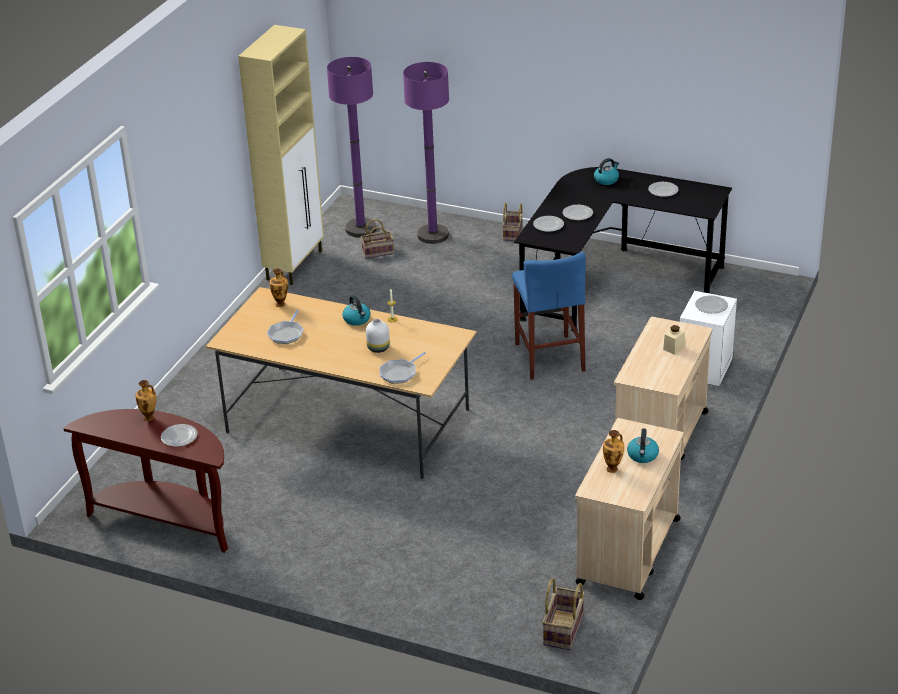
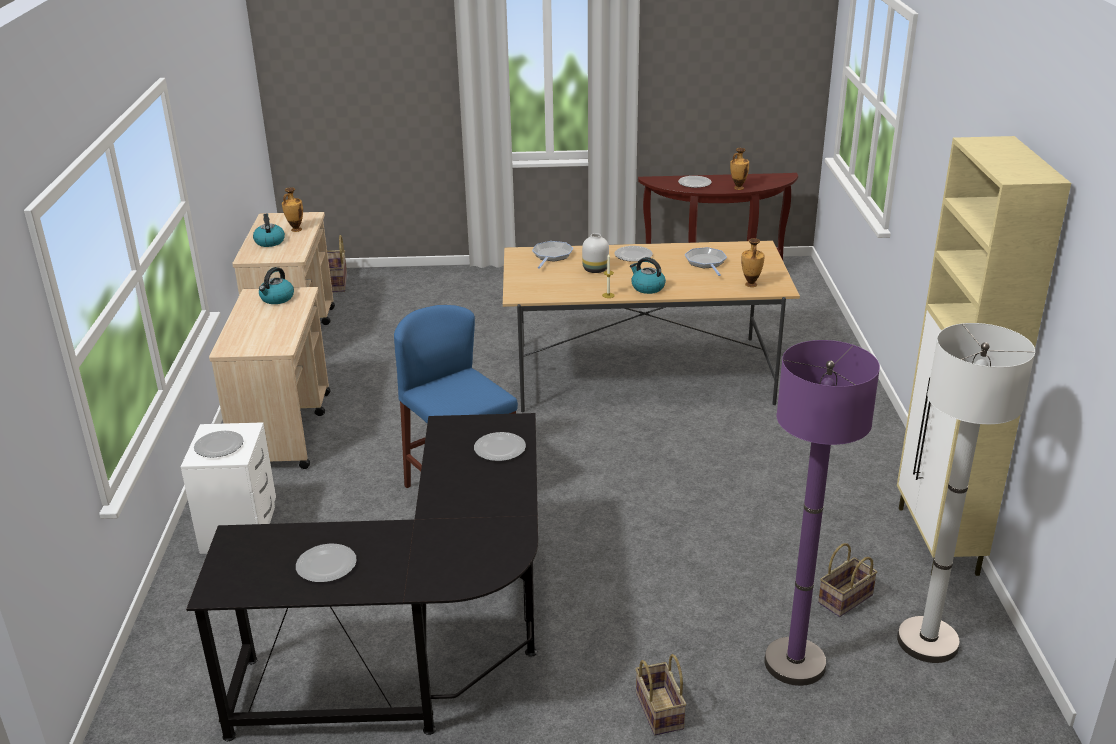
camera: 155 degrees right, 5 degrees down
(361, 229) = (927, 641): purple floor lamp -> white floor lamp
(577, 213) = (464, 479): plate -> plate (633, 255)
(606, 180) = (446, 564): kettle -> kettle (277, 299)
(674, 348) = (255, 327): beige jar -> none

